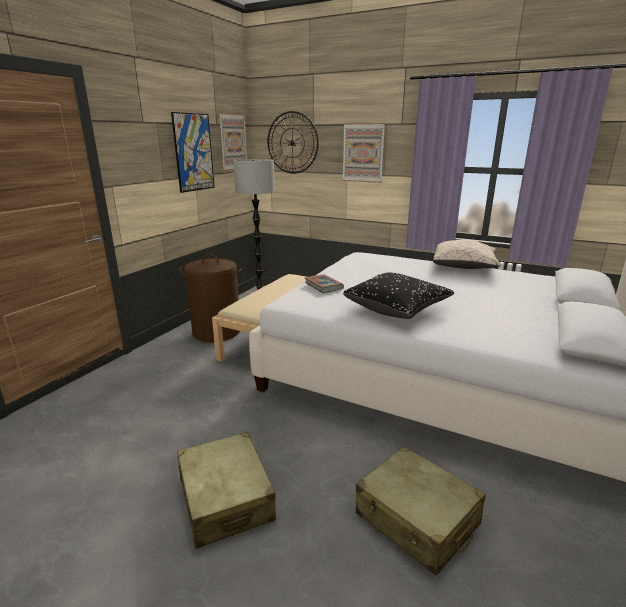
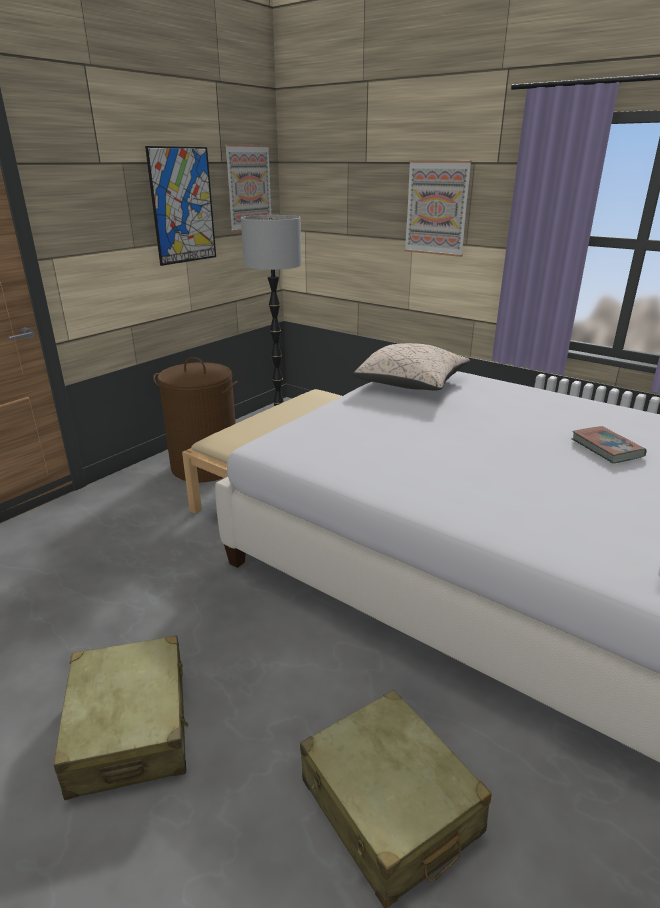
camera: 10 degrees right, 5 degrees up
(292, 143) = (335, 190): wall clock -> none
(323, 286) = (335, 421): book -> book (606, 448)
(397, 308) = (428, 469): black pillow -> none
(464, 266) = (572, 400): beige pillow -> beige pillow (411, 384)

